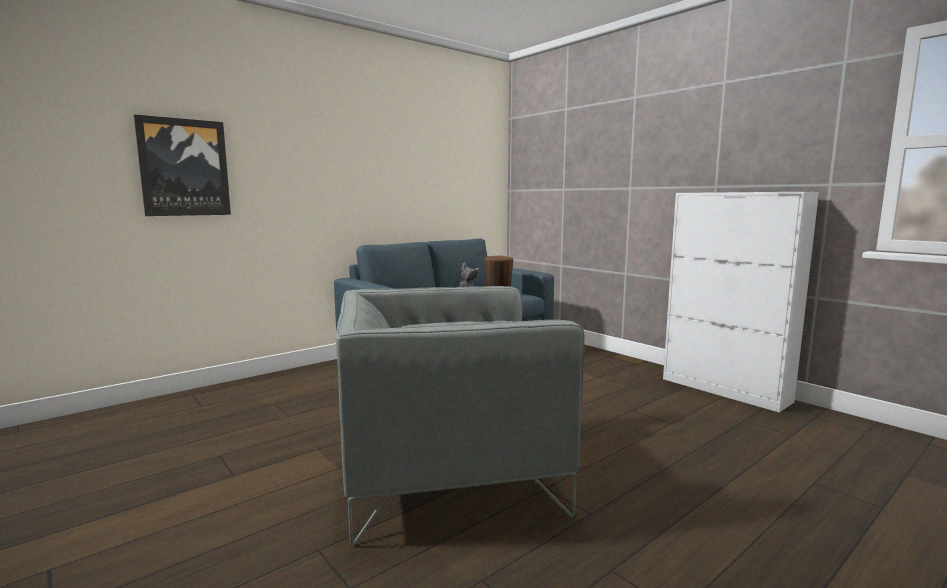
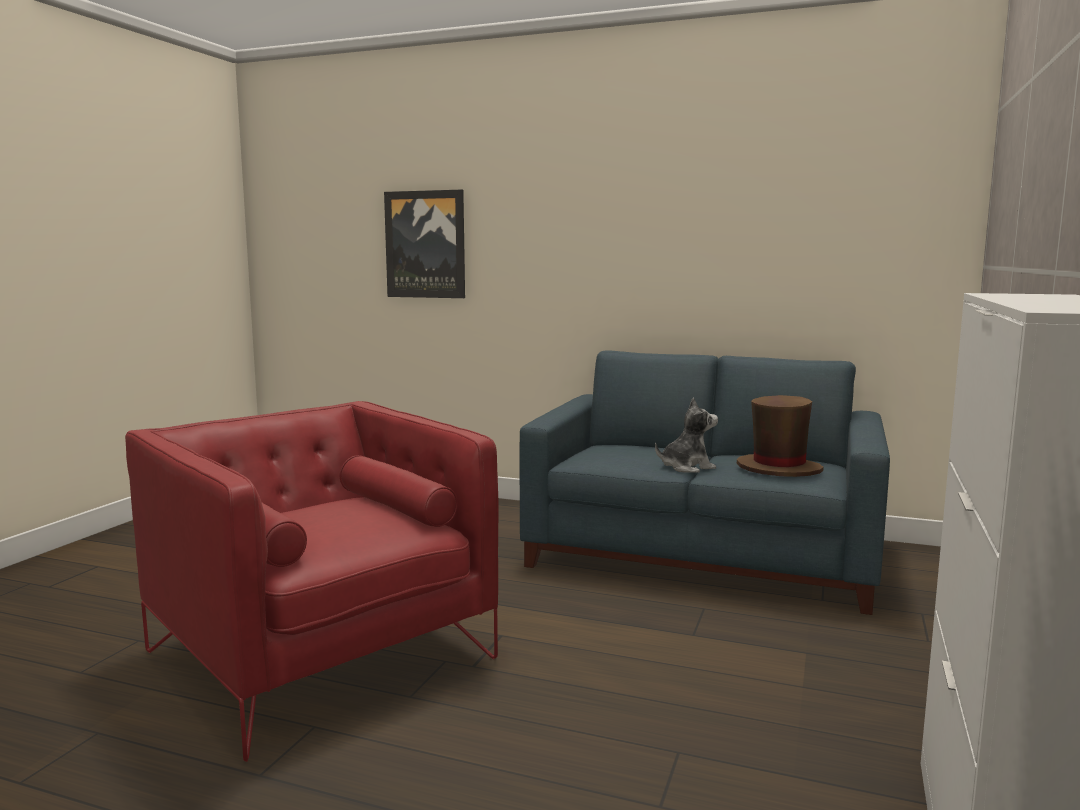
camera: 60 degrees right, 0 degrees up
(448, 472) = (319, 655): grey armchair -> red armchair

